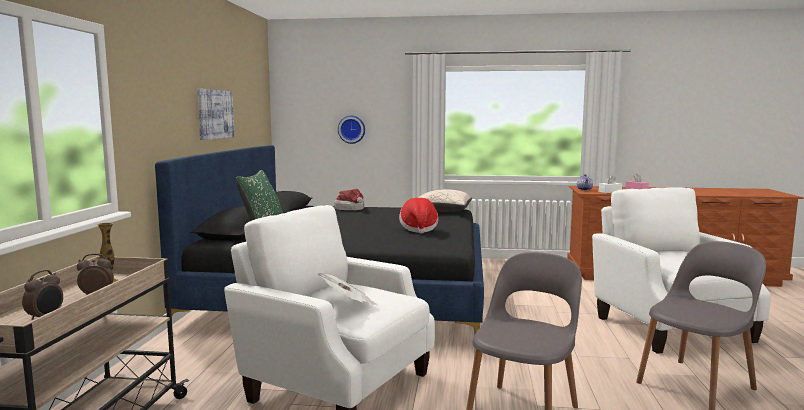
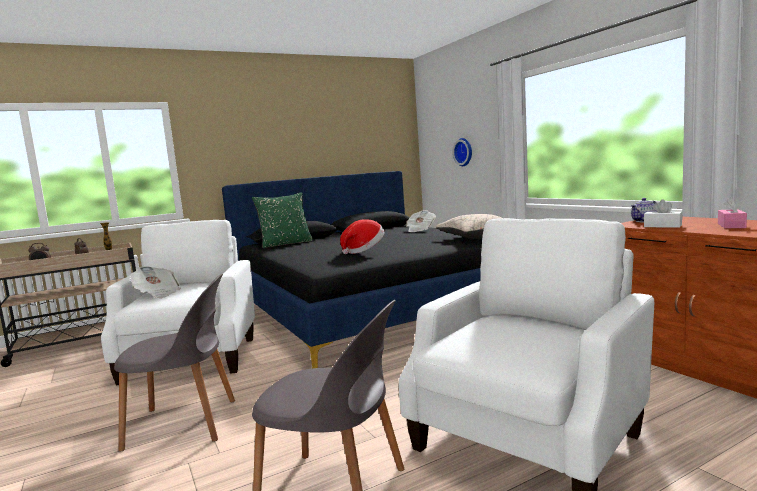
camera: 55 degrees right, 0 degrees up
(215, 114) = (313, 149): picture -> none
(351, 209) = (420, 230): hat -> newspaper

